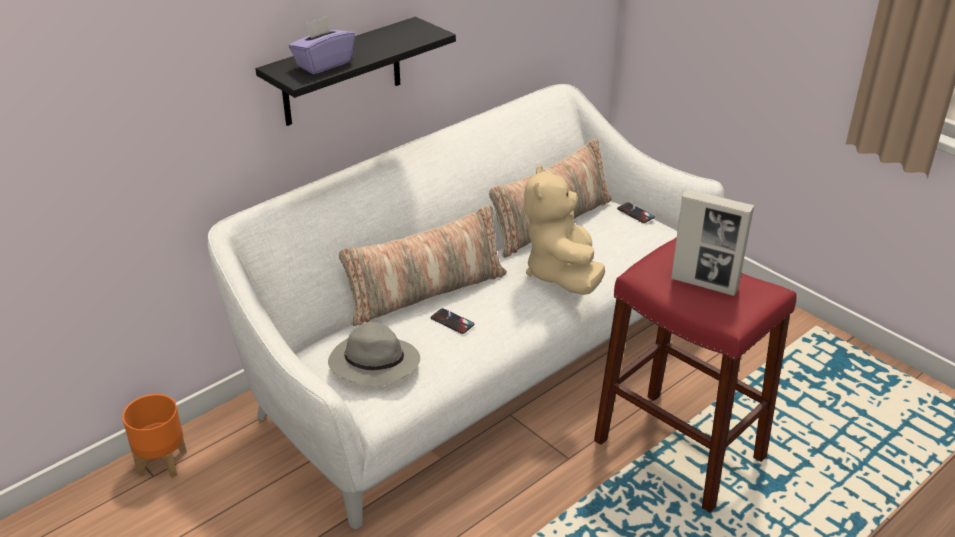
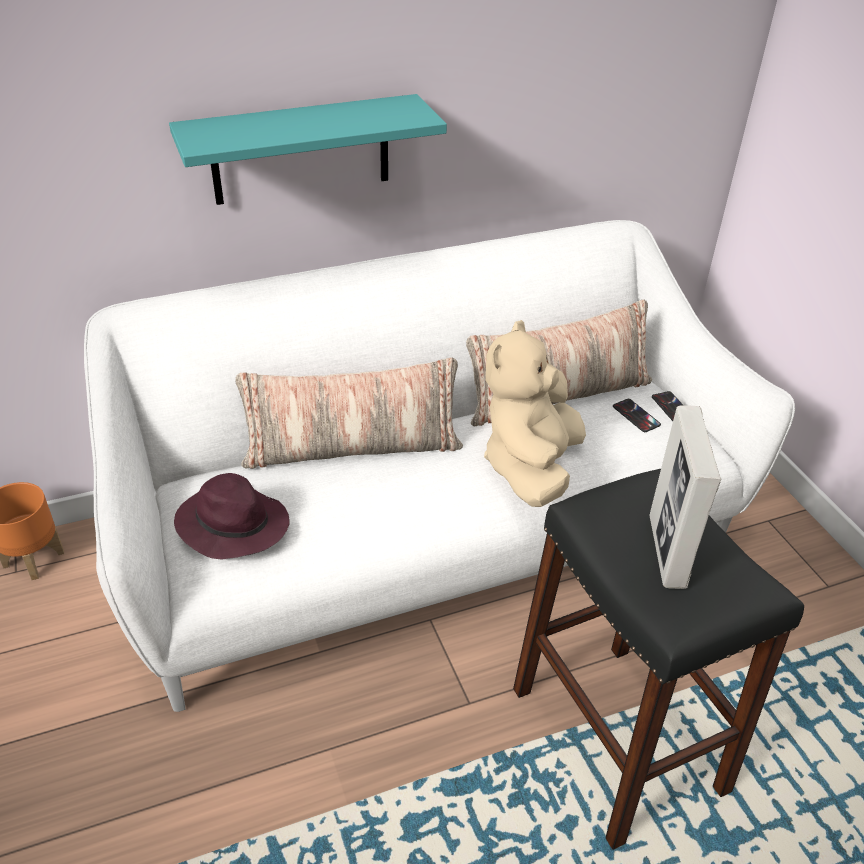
camera: 20 degrees right, 5 degrees up
(323, 64) = (249, 131): purple tissue box -> none
(342, 72) = (301, 150): black shelf -> turquoise shelf
(373, 364) = (231, 525): grey hat -> purple hat
(452, 321) = (358, 495): phone -> phone (636, 416)
(679, 449) = (617, 739): red stool -> black stool
(704, 284) = (667, 551): picture frame -> picture frame turned 45 degrees clockwise

